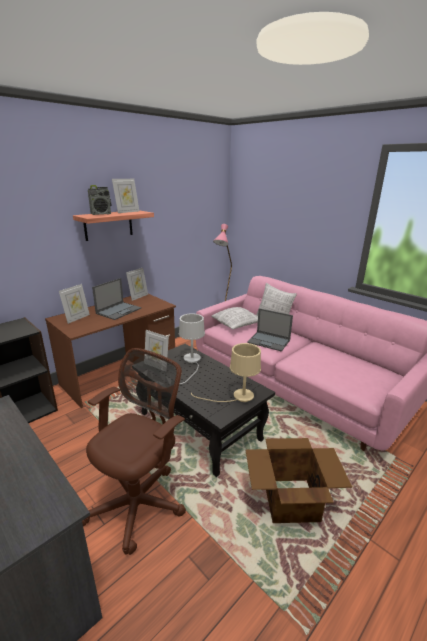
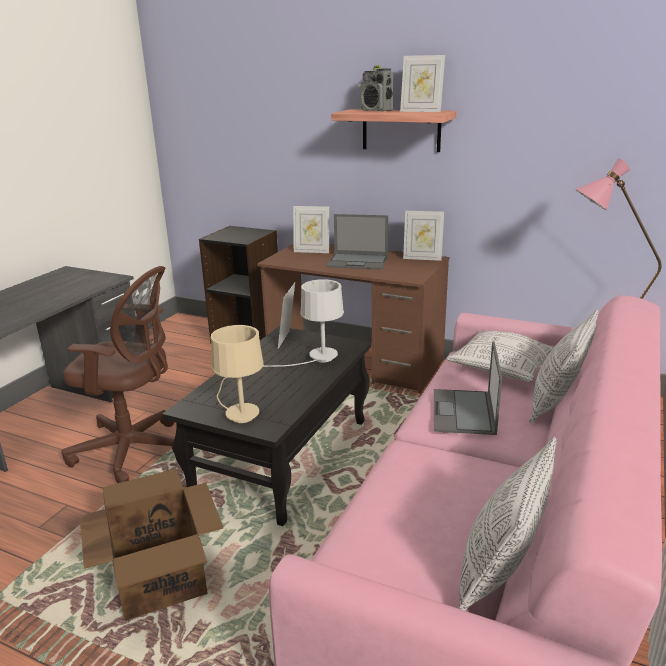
camera: 70 degrees right, 0 degrees up
(374, 365) = (499, 576): none -> pillow

